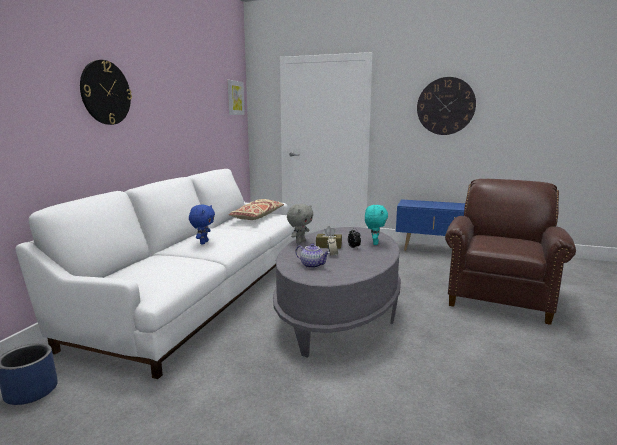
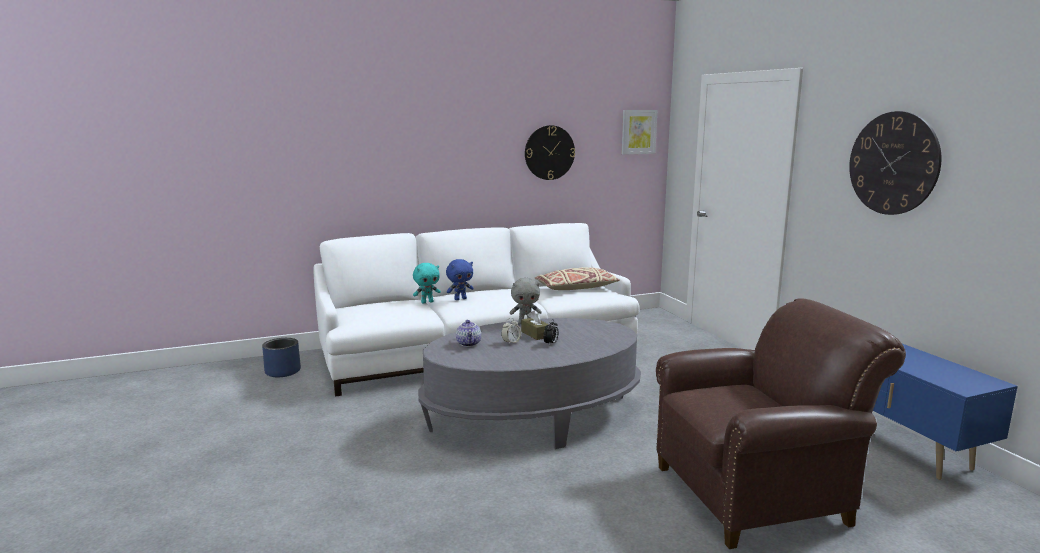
camera: 50 degrees right, 0 degrees up
(105, 92) = (420, 141): wall clock -> wall clock (549, 152)
(374, 243) = (583, 347): turquoise plush toy -> turquoise plush toy (427, 302)

